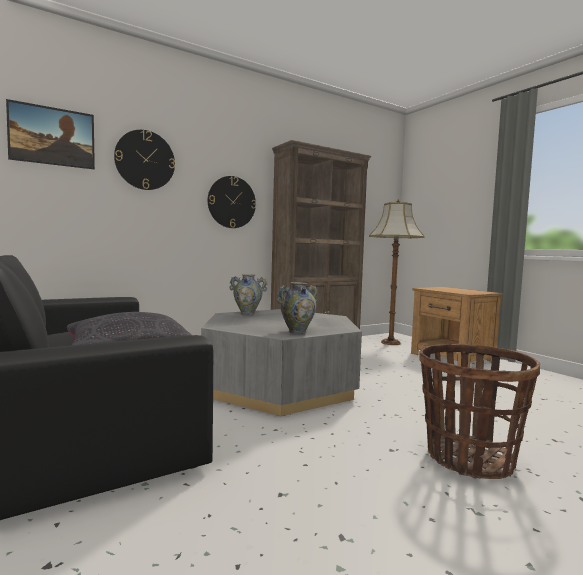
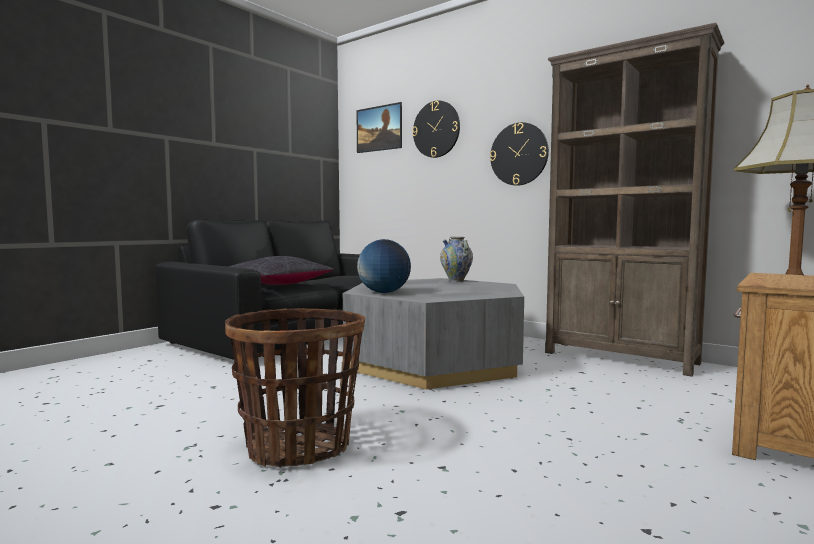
camera: 70 degrees right, 0 degrees up
(297, 332) = (384, 292): vase -> globe

